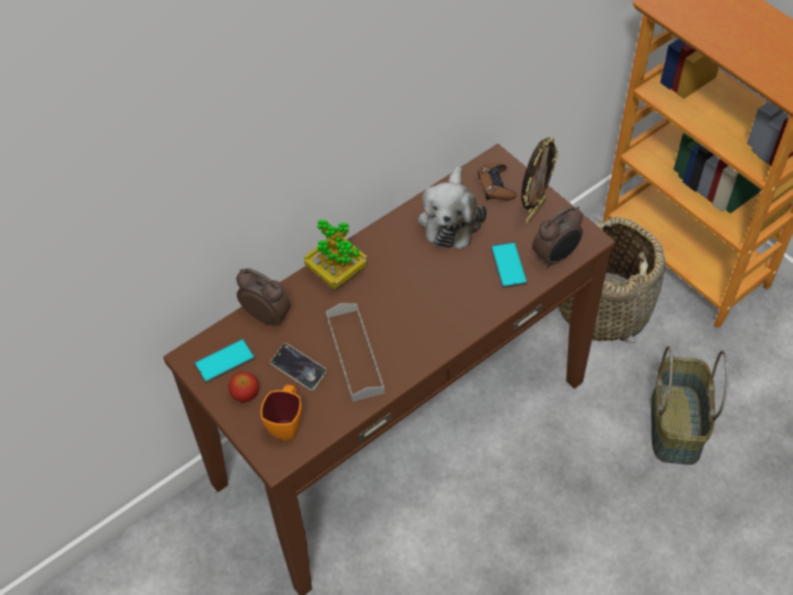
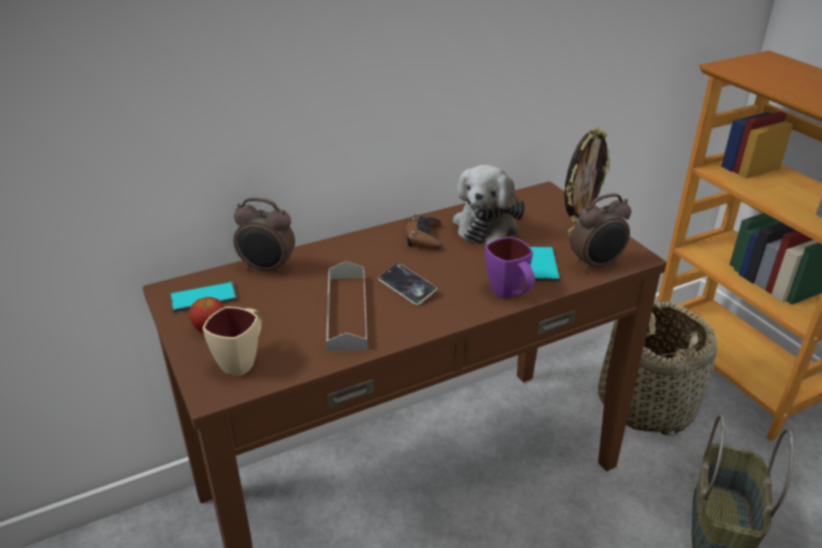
camera: 10 degrees right, 20 degrees down
(267, 315) = (267, 269): alarm clock -> alarm clock turned 150 degrees clockwise
(287, 424) = (243, 360): orange mug -> beige mug
(298, 369) = (279, 315): phone -> phone (407, 287)
(337, 272) = (355, 247): potted plant -> none
(487, 308) = (510, 294): none -> purple mug
(496, 186) = (541, 207): brown game controller -> brown game controller (424, 237)

